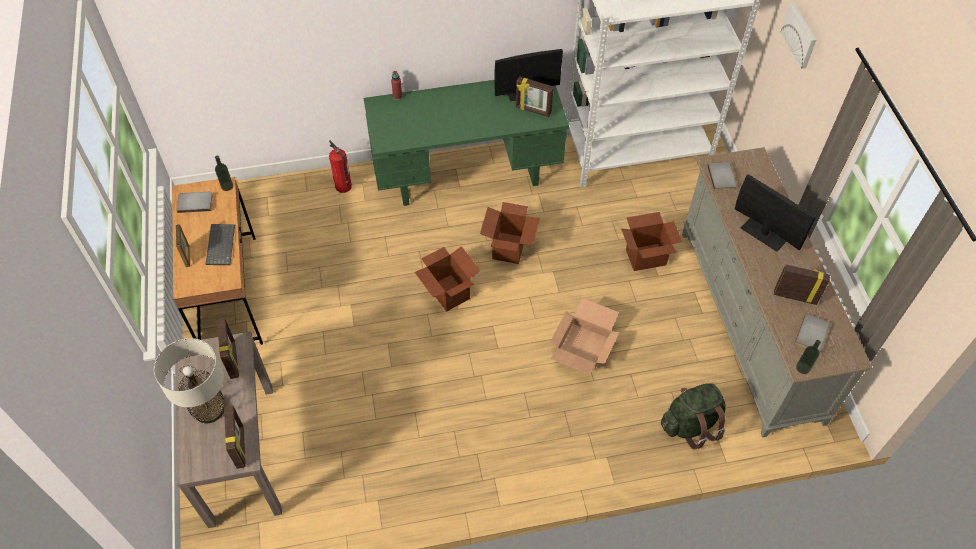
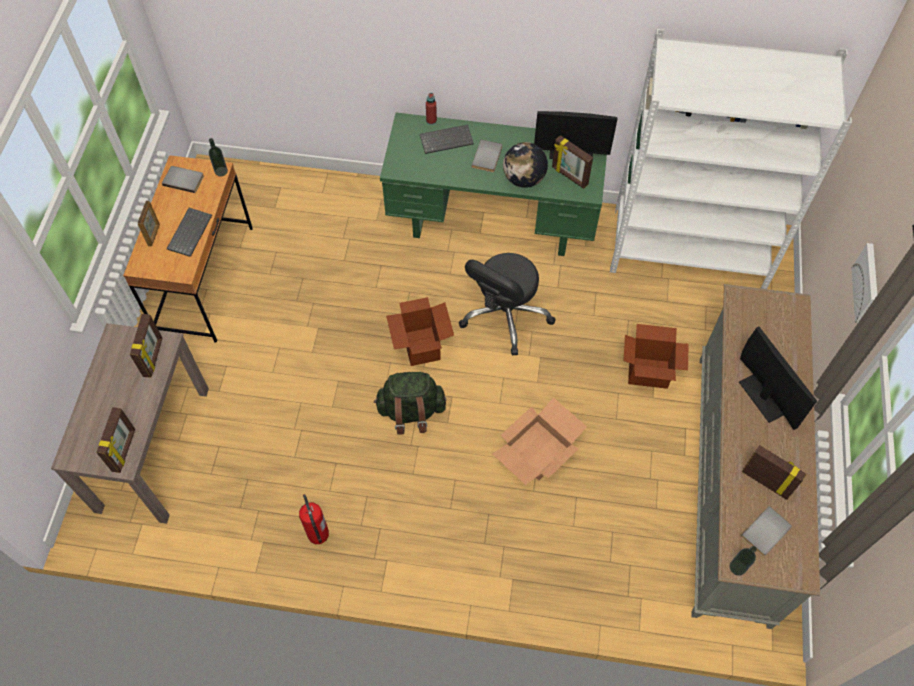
camera: 20 degrees right, 5 degrees up
(209, 409) = (111, 401): table lamp -> none
(343, 186) = (361, 198): fire extinguisher -> fire extinguisher (318, 534)
(417, 108) = (447, 139): none -> keyboard
(496, 122) = (523, 179): none -> globe
(509, 248) = (503, 317): cardboard box -> black office chair
(690, 425) = (618, 575): green backpack -> green backpack (411, 411)
(722, 177) = (745, 316): grey book -> grey book (488, 157)
(800, 35) = (883, 180): picture -> picture (867, 283)

